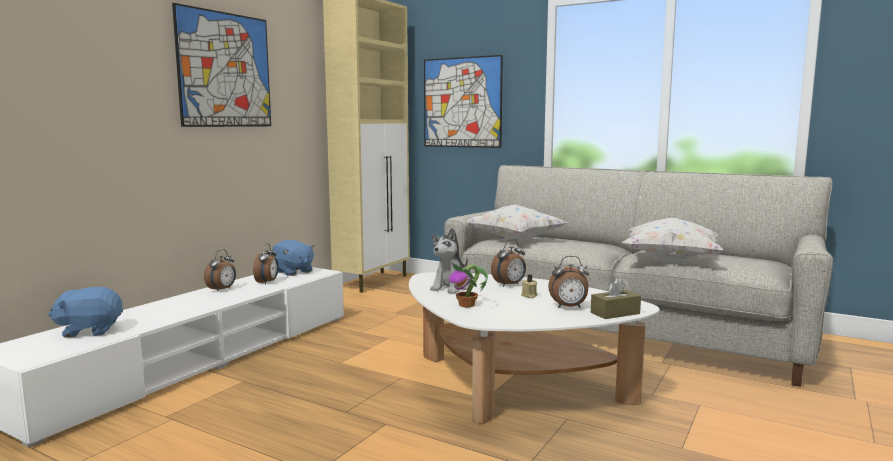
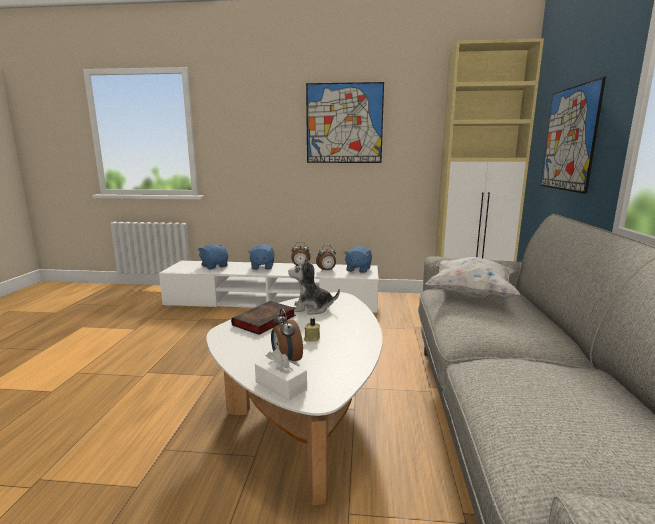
camera: 65 degrees right, 5 degrees up
(172, 306) = (262, 267): none -> blue plush toy
(467, 305) = (264, 321): potted plant -> book
(509, 285) = (341, 326): alarm clock -> none
(615, 313) = (281, 386): brown tissue box -> white tissue box
(670, 259) = (508, 385): white pillow -> none

